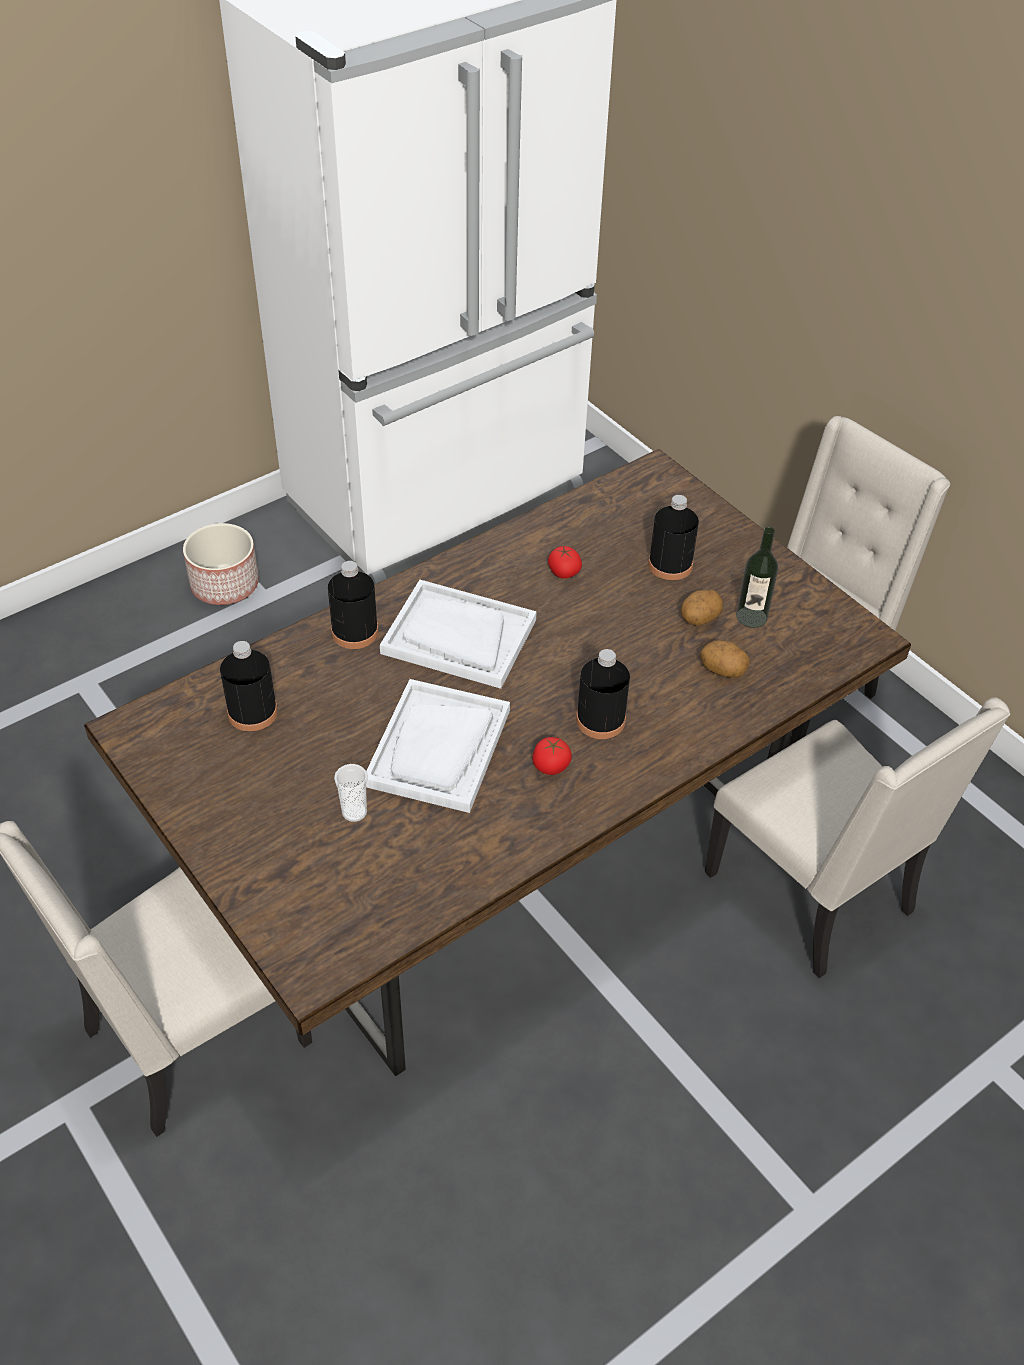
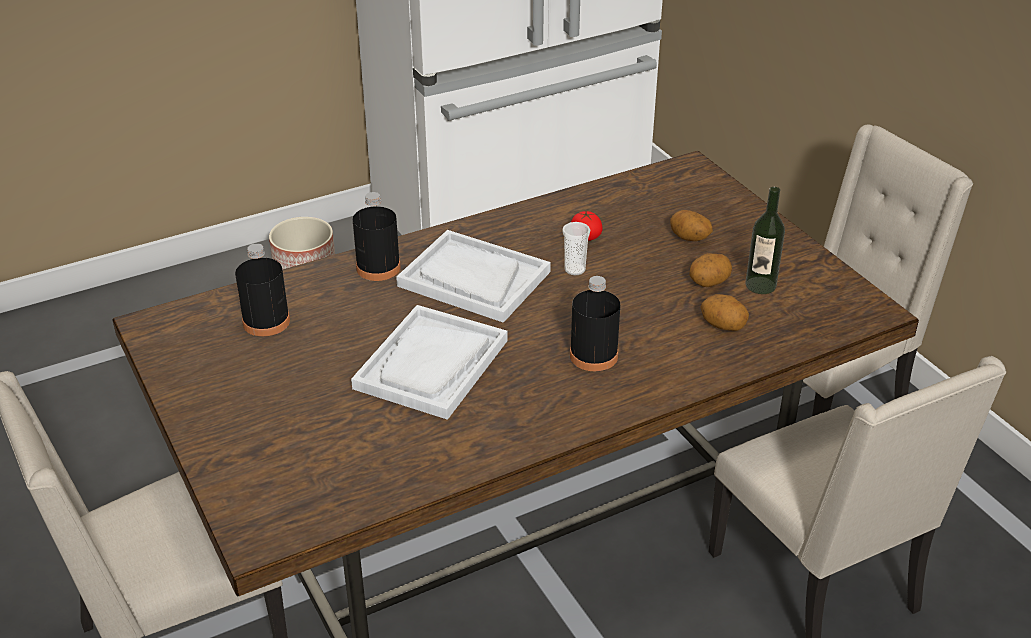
camera: 10 degrees right, 10 degrees down
(354, 812) = (337, 409): cup -> cup (574, 269)
(551, 766) = (536, 388): tomato -> none
(670, 565) = (689, 239): black bottle -> potato

